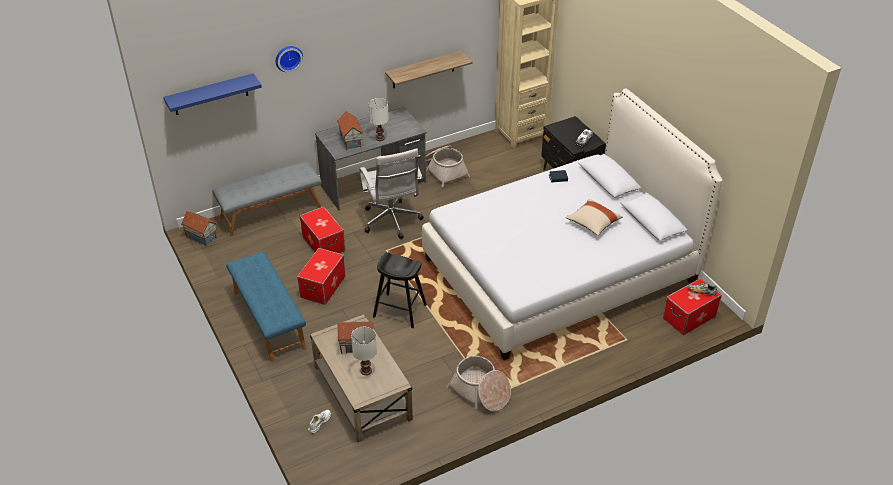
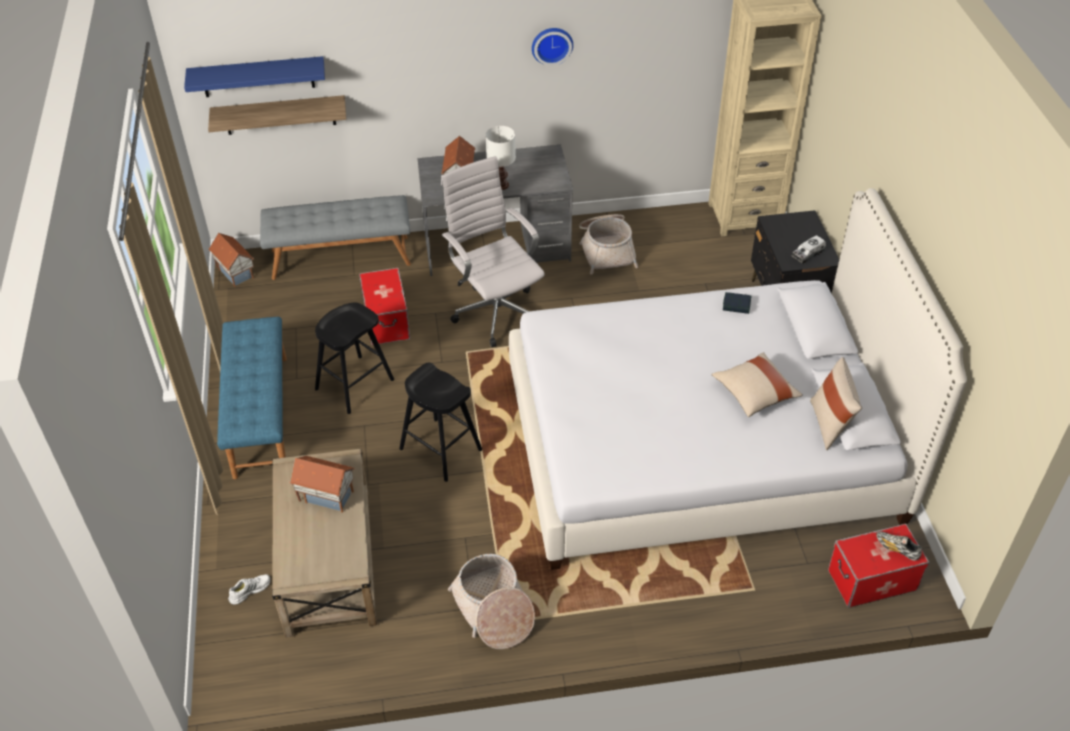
camera: 20 degrees right, 5 degrees up
(288, 57) = (378, 42): wall clock -> wall clock (551, 44)
(322, 286) = (354, 384): storage box -> black stool
(366, 370) = (319, 538): white table lamp -> none
(392, 222) = (495, 311): white office chair -> white office chair turned 150 degrees clockwise
(423, 70) = (596, 95): shelf -> shelf (280, 115)
(643, 230) = (830, 424): none -> beige pillow

